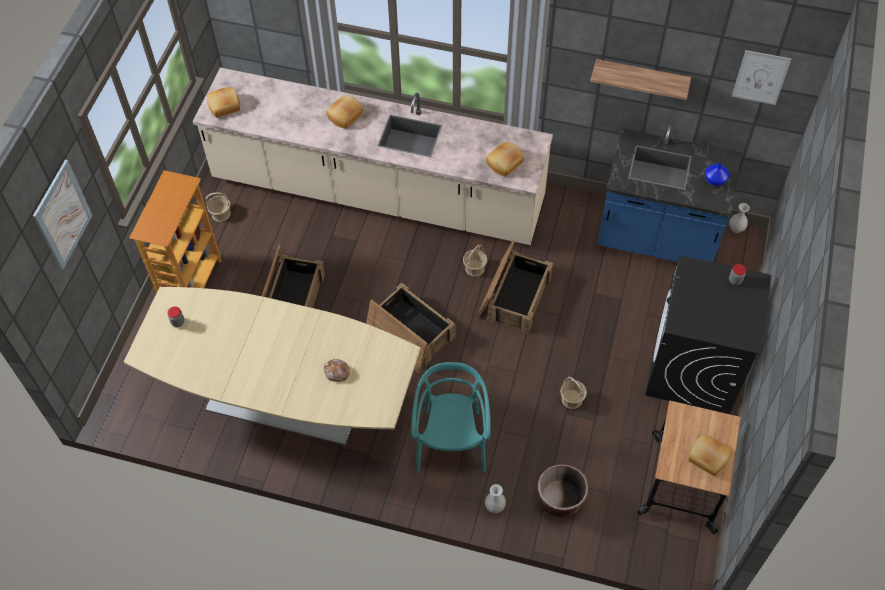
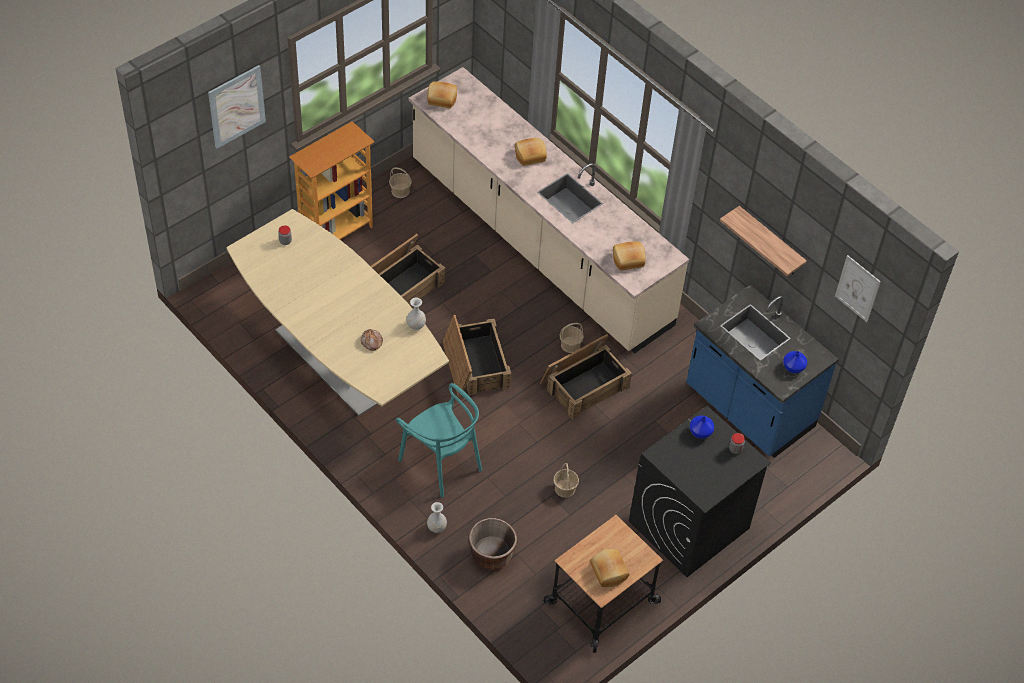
camera: 30 degrees right, 5 degrees down
(451, 442) = (441, 462): turquoise chair -> turquoise chair turned 105 degrees clockwise
(696, 282) = (701, 432): none -> blue vase
(736, 228) = (828, 440): white vase -> white vase (416, 326)

